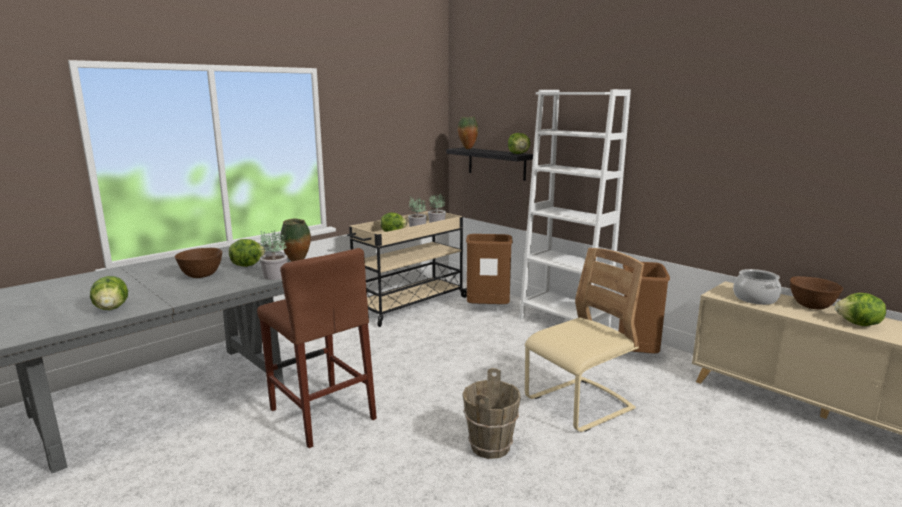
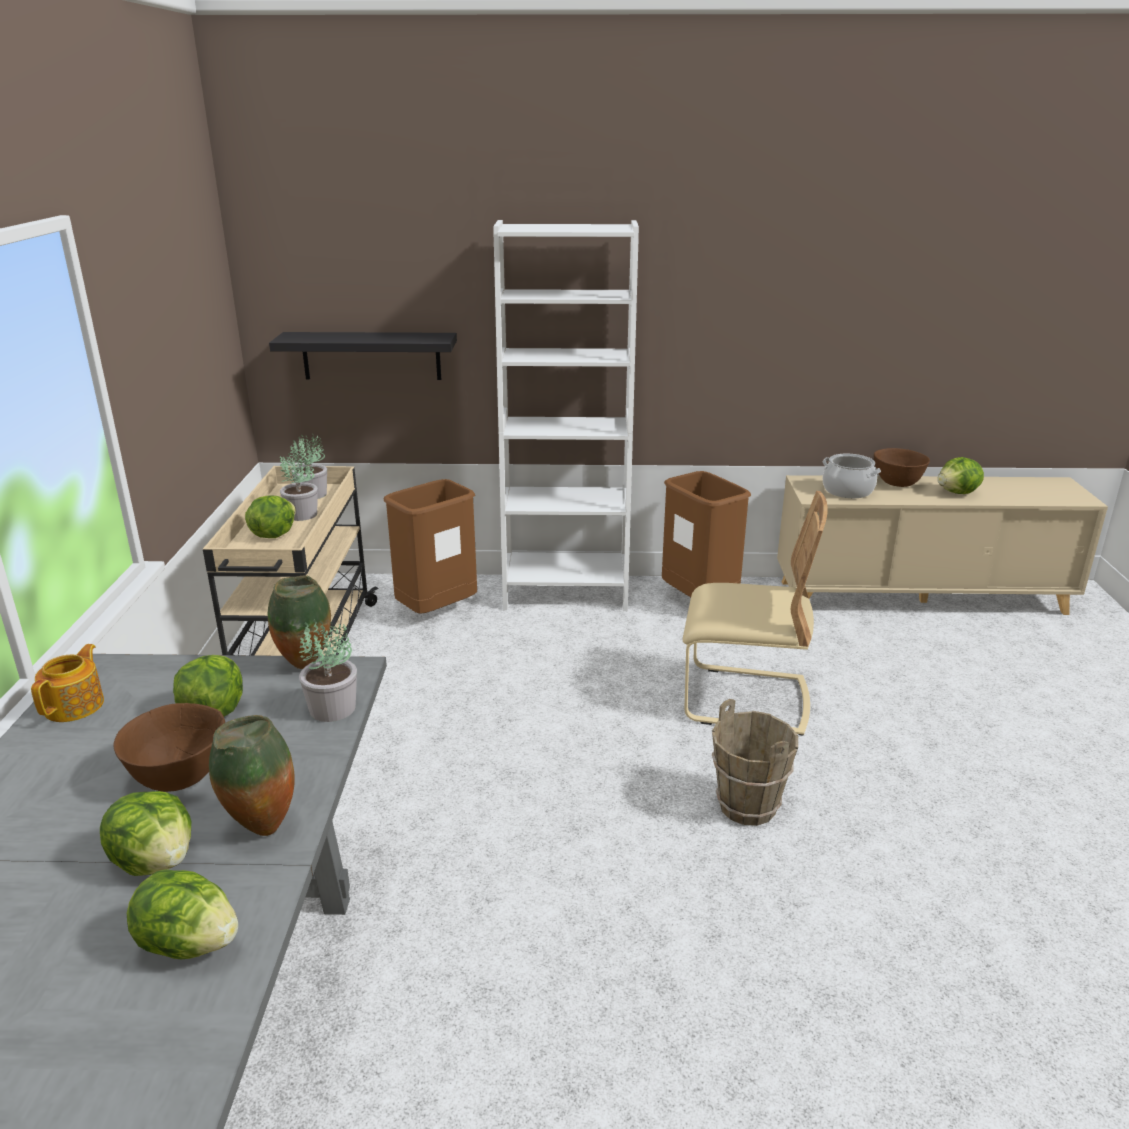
camera: 45 degrees left, 10 degrees up
(224, 252) = (76, 705): none -> teapot
(322, 414) = (492, 901): brown stool -> none
(467, 149) = (308, 336): vase -> vase (261, 829)
(519, 154) = (436, 336): lettuce -> lettuce (156, 861)
(579, 405) = (744, 700): beige chair -> beige chair turned 90 degrees clockwise

